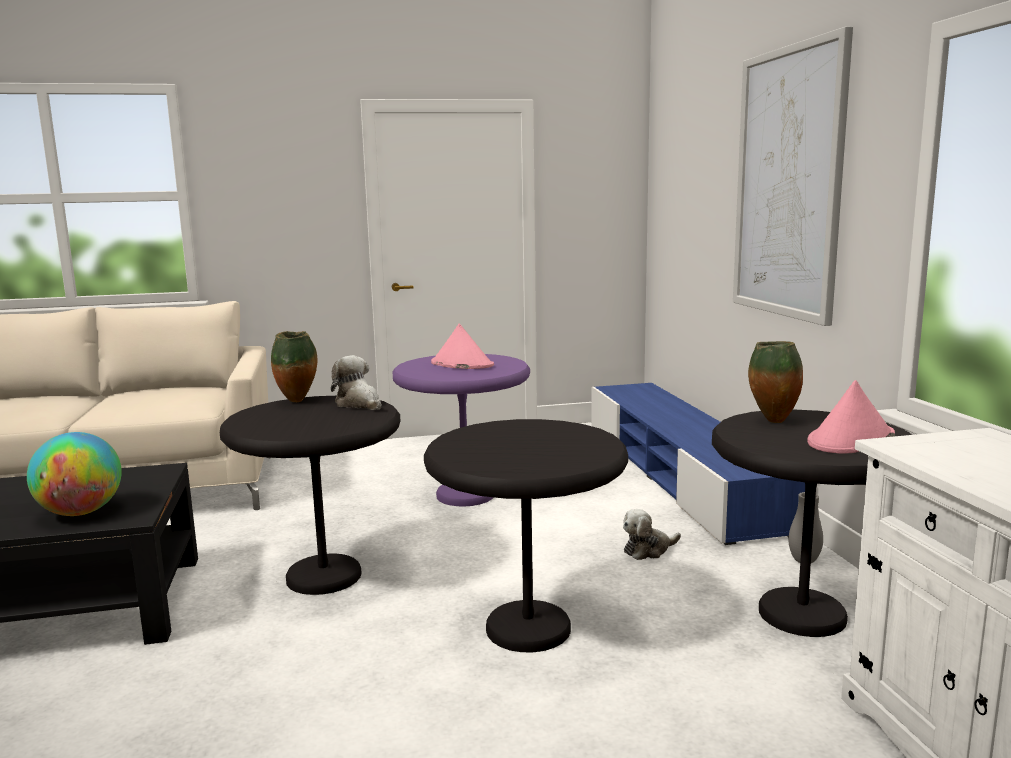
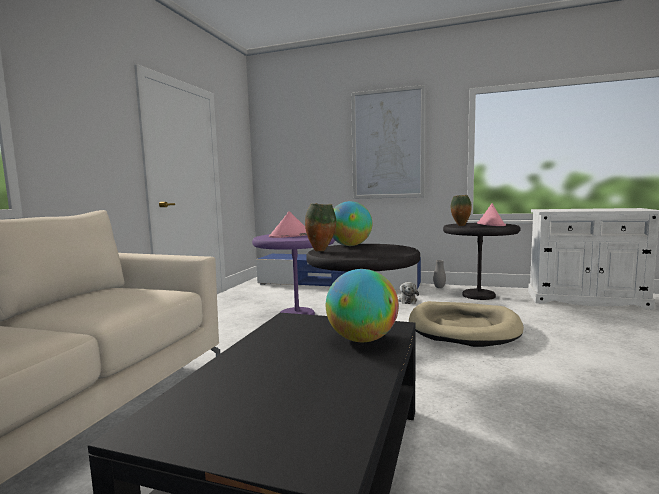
camera: 60 degrees left, 5 degrees down
(359, 404) = (350, 245): plush toy -> globe
(528, 628) = (463, 328): black side table -> beige dog bed

